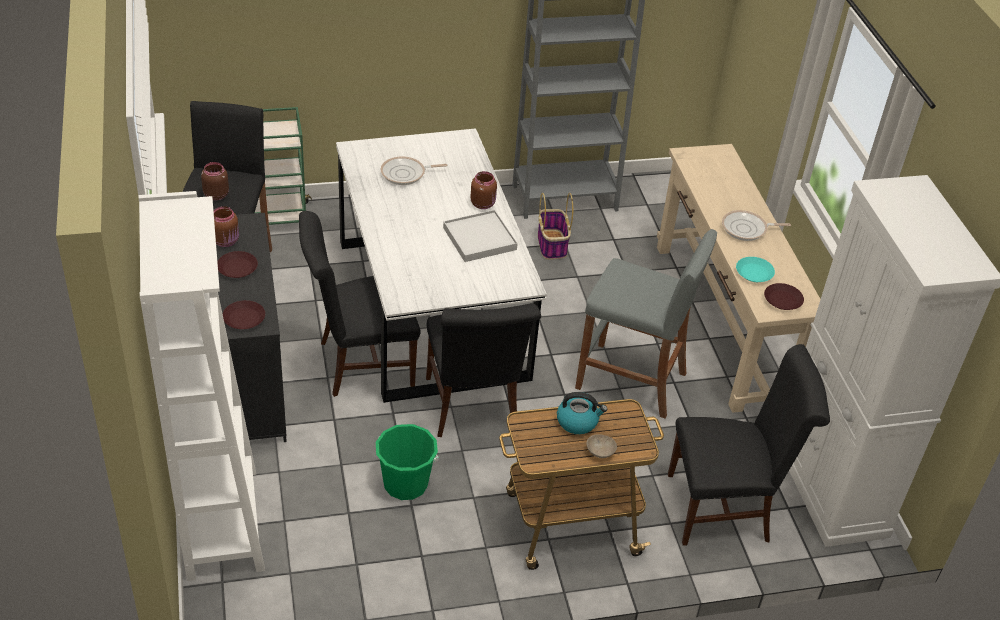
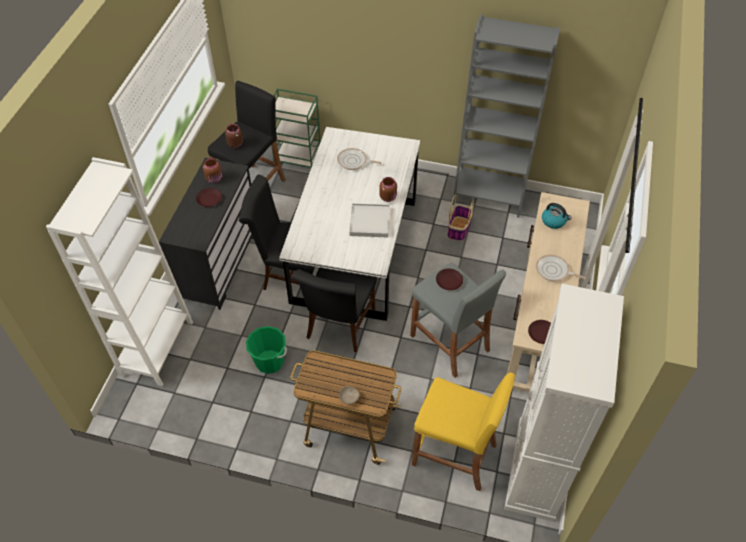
camera: 30 degrees right, 10 degrees up
(244, 319) = (192, 235): brown plate -> brown plate (449, 281)
(578, 421) = (348, 372): kettle -> kettle (554, 221)
(725, 508) = (454, 455): black chair -> yellow stool
(754, 273) = (536, 306): turquoise plate -> none

